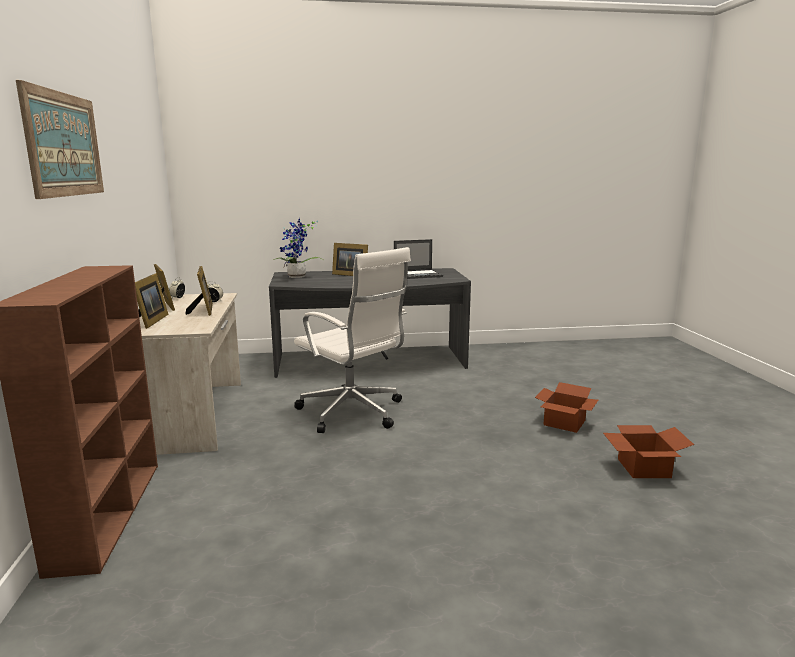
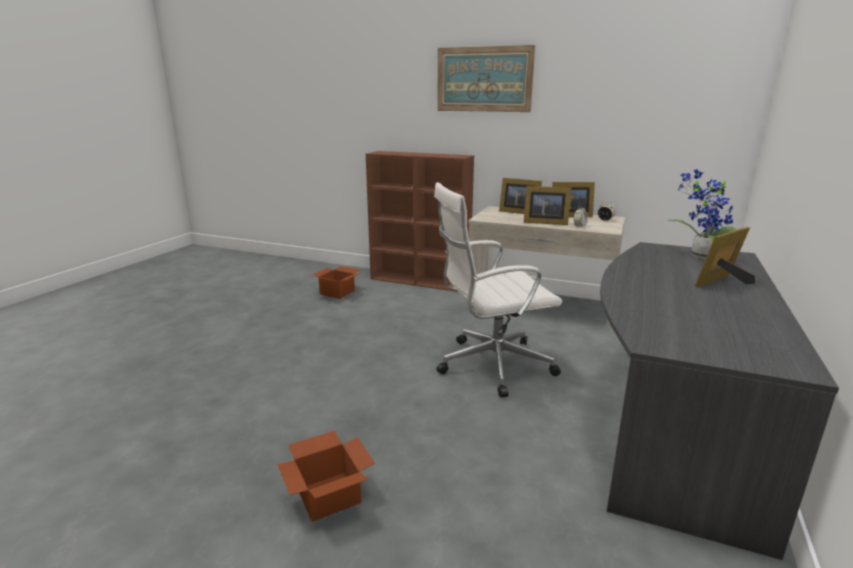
camera: 120 degrees right, 5 degrees up
(418, 275) = (714, 325): laptop -> none
(642, 467) = (186, 485): cardboard box -> cardboard box (338, 292)

